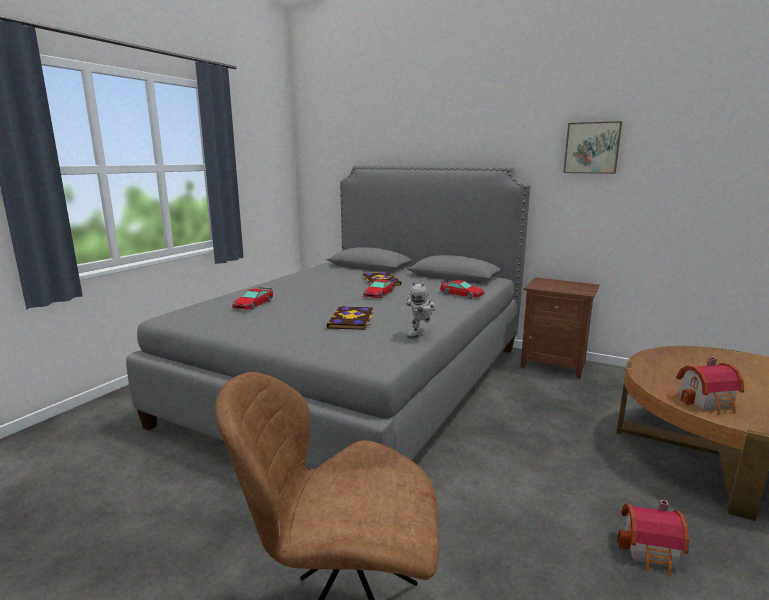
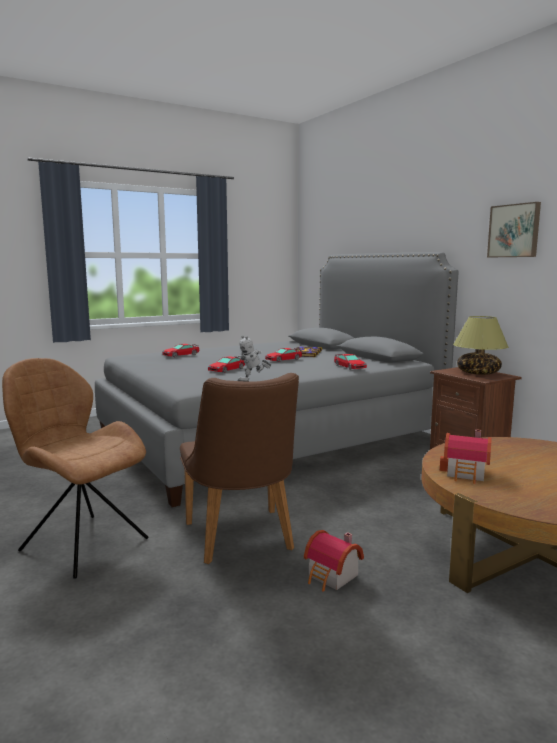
camera: 30 degrees right, 5 degrees down
(352, 320) = (227, 369): book -> toy car
(516, 539) = (242, 540): none -> brown chair
(563, 285) = (477, 373): none -> table lamp

